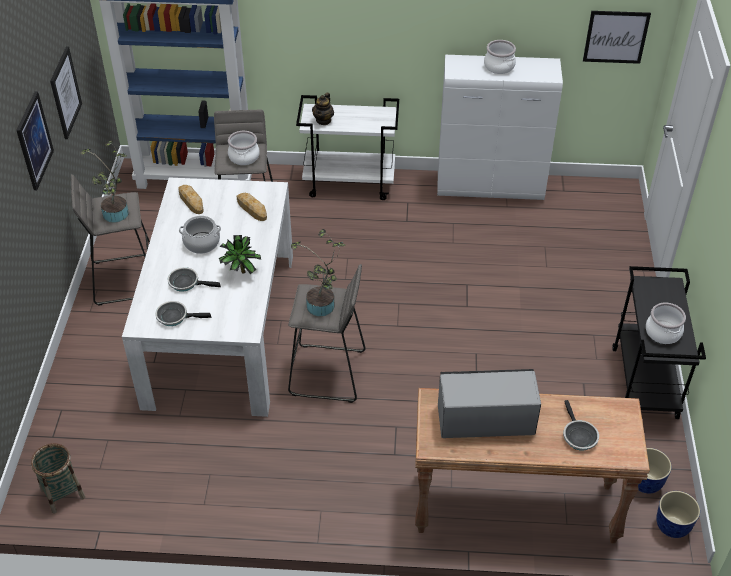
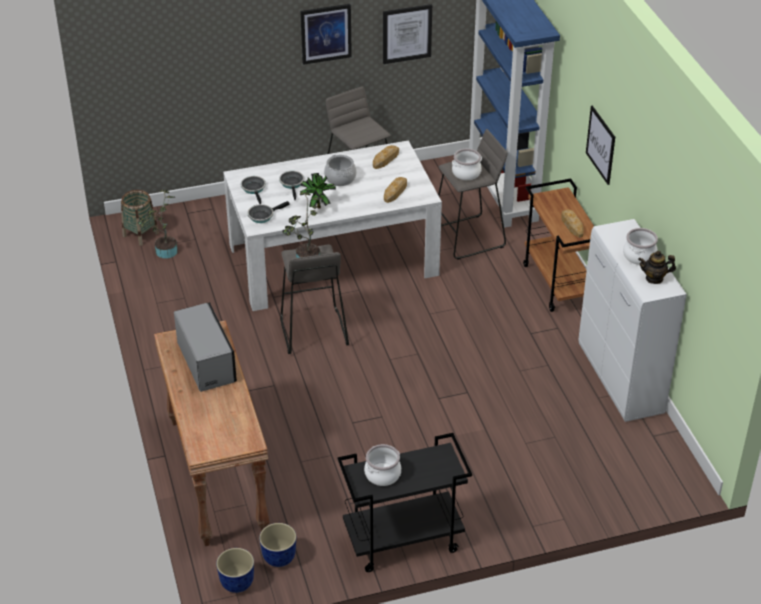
camera: 70 degrees right, 5 degrees down
(116, 216) = (353, 132): potted plant -> potted plant (164, 252)
(323, 120) = (551, 204): teapot -> teapot (654, 278)
(350, 183) = (560, 284): white cart -> brown cart
(361, 118) = (572, 225): none -> bread
(578, 436) = (209, 417): frying pan -> frying pan (263, 215)
(616, 37) = (719, 308): picture -> picture (600, 145)

